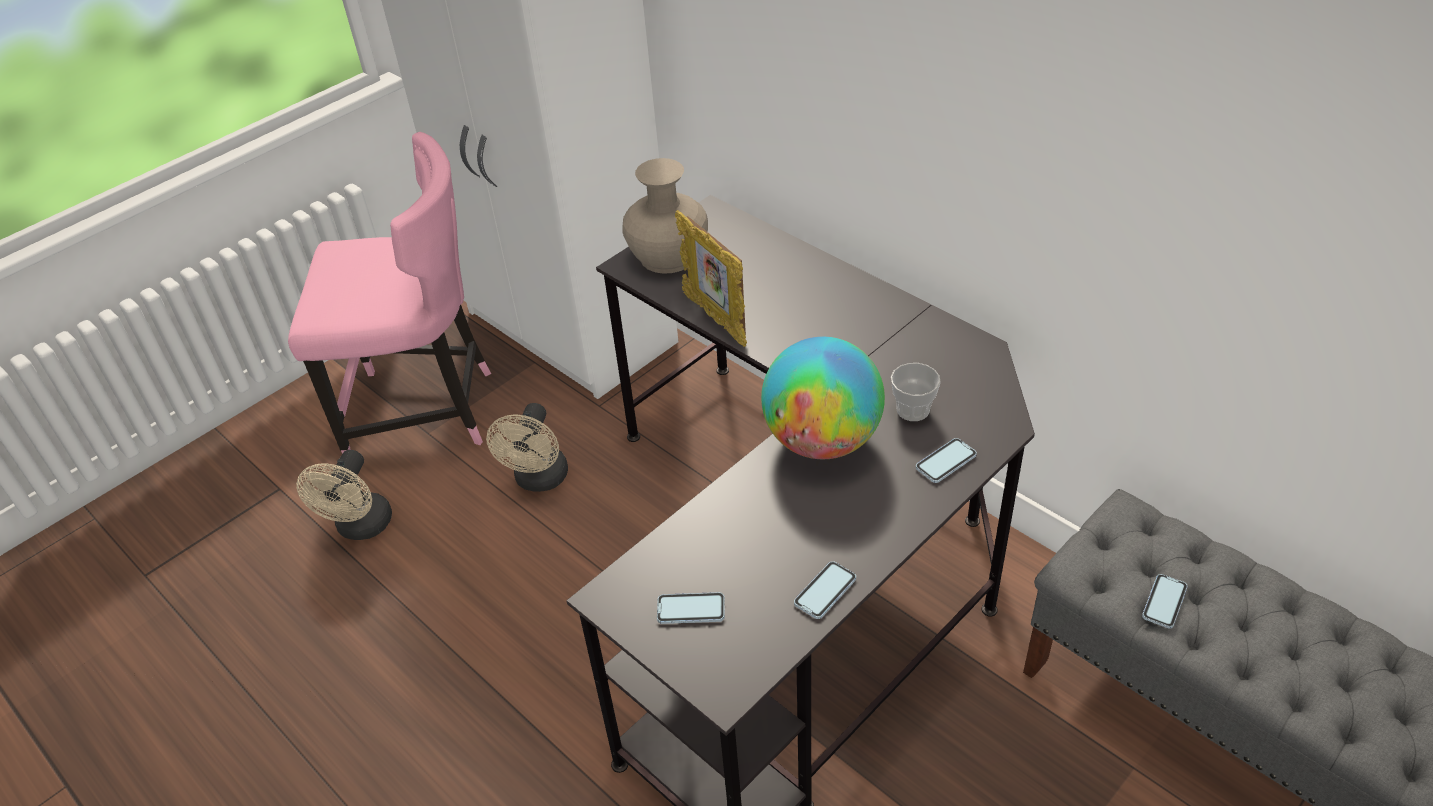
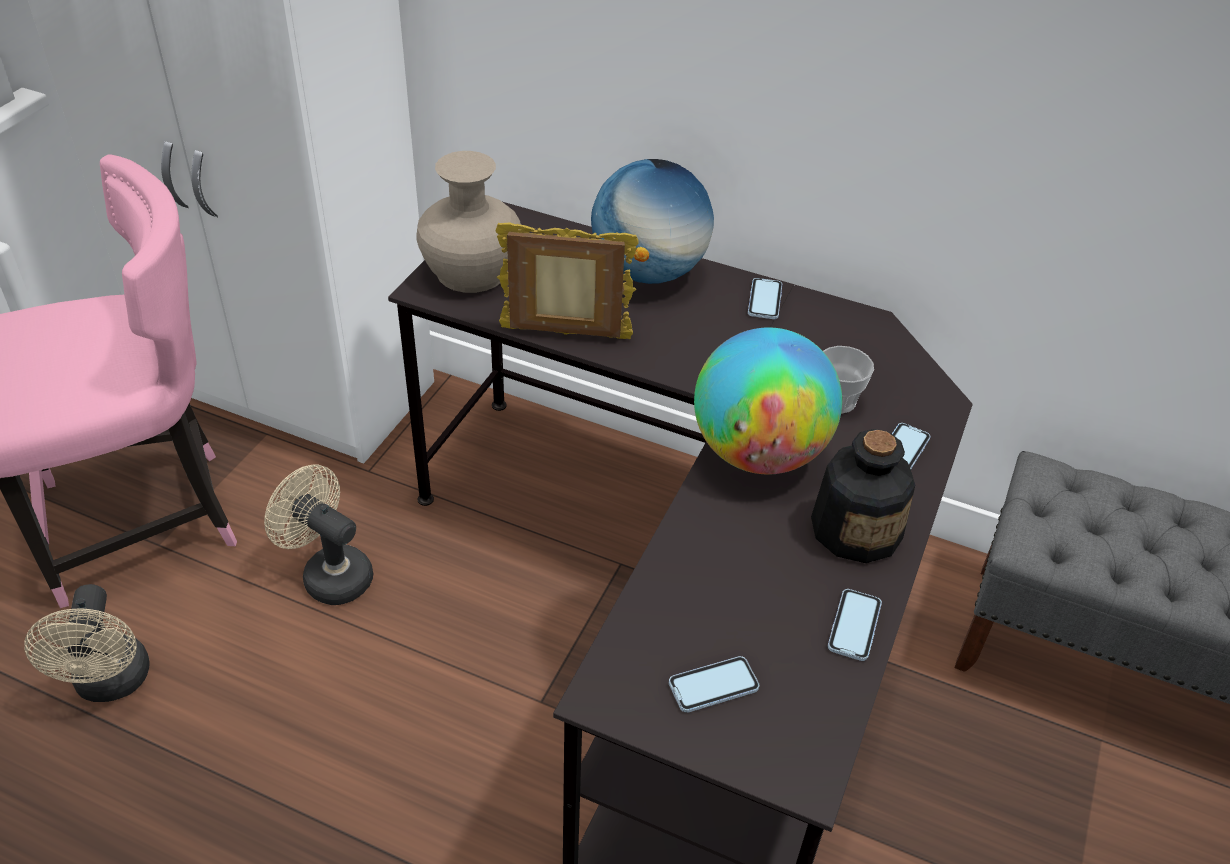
camera: 25 degrees left, 0 degrees up
(539, 480) = (329, 574): beige fan -> beige fan turned 135 degrees clockwise
(715, 319) = (565, 336): picture frame -> picture frame turned 150 degrees clockwise
(810, 276) = (648, 272): none -> globe
(869, 517) = (856, 529): none -> bottle
(1164, 602) = (1130, 558): phone -> phone (764, 300)

